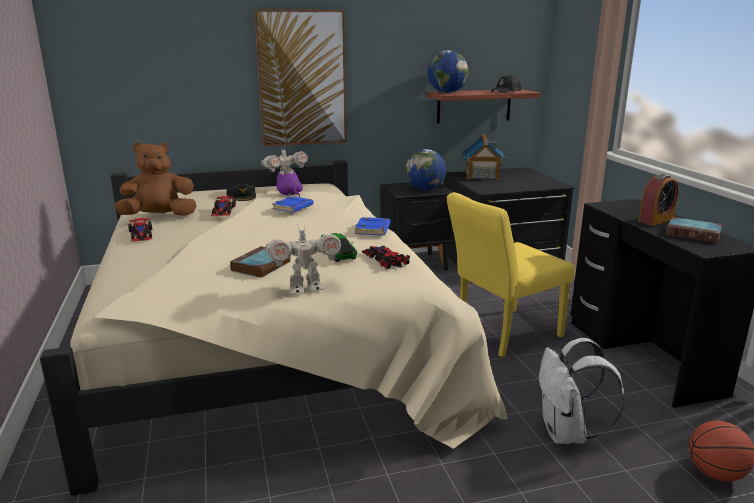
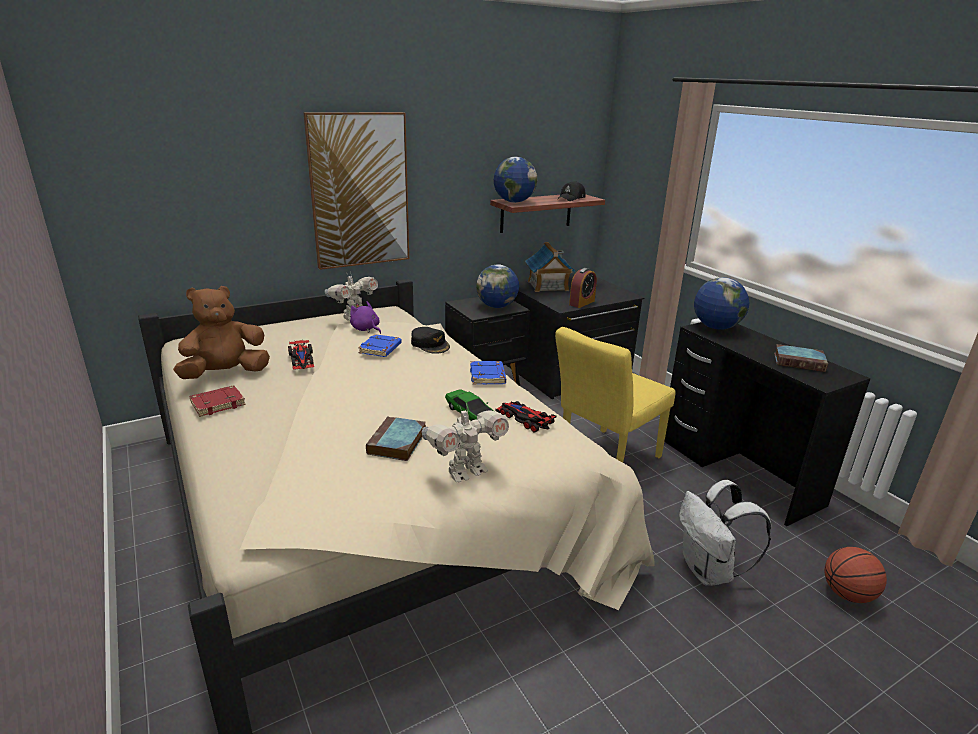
camera: 15 degrees left, 5 degrees up
(141, 234) = (218, 404): toy car -> red book
(242, 196) = (307, 333): black cap -> black cap (430, 344)
(622, 205) = (716, 327): none -> globe
(656, 220) = (757, 346): alarm clock -> alarm clock (582, 303)

